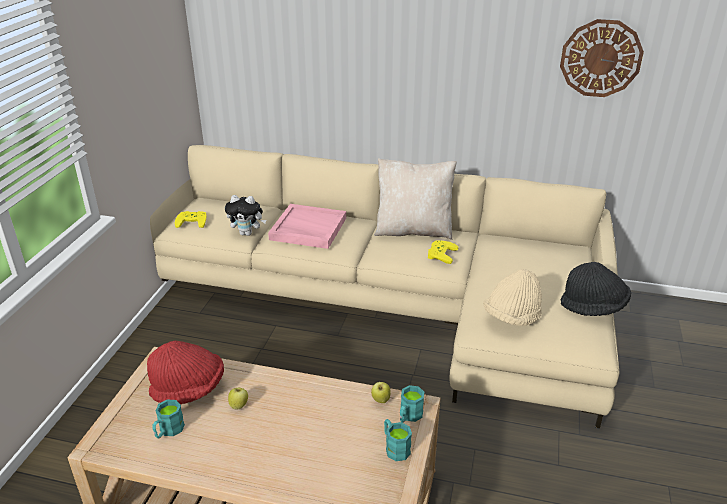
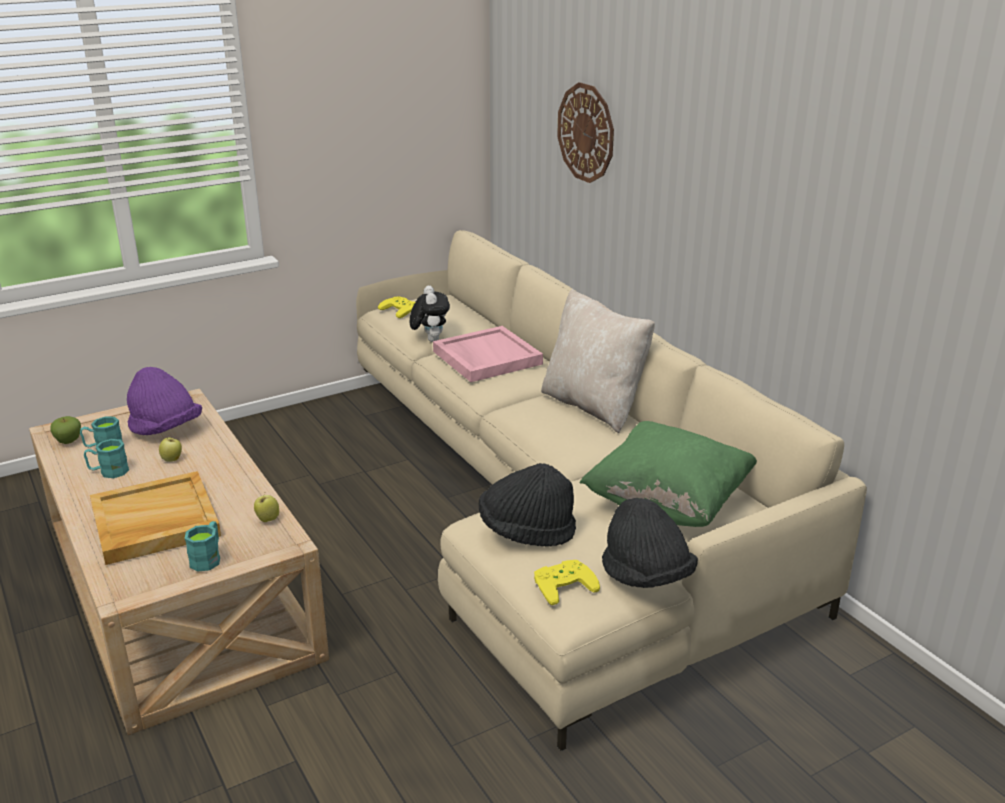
camera: 45 degrees right, 5 degrees down
(129, 444) = (68, 441): none -> apple
(189, 389) = (165, 429): red hat -> purple hat
(247, 233) = (430, 339): plush toy -> plush toy turned 150 degrees counterclockwise
(316, 452) = (154, 522): none -> beige tray
(409, 416) = (263, 544): turquoise mug -> turquoise mug (108, 472)
(440, 253) = (573, 438): yellow game controller -> yellow game controller (563, 583)
(512, 317) = (526, 531): beige hat -> black hat
(538, 265) = (667, 503): none -> green pillow
(600, 58) = (871, 214): wall clock -> wall clock (586, 133)

